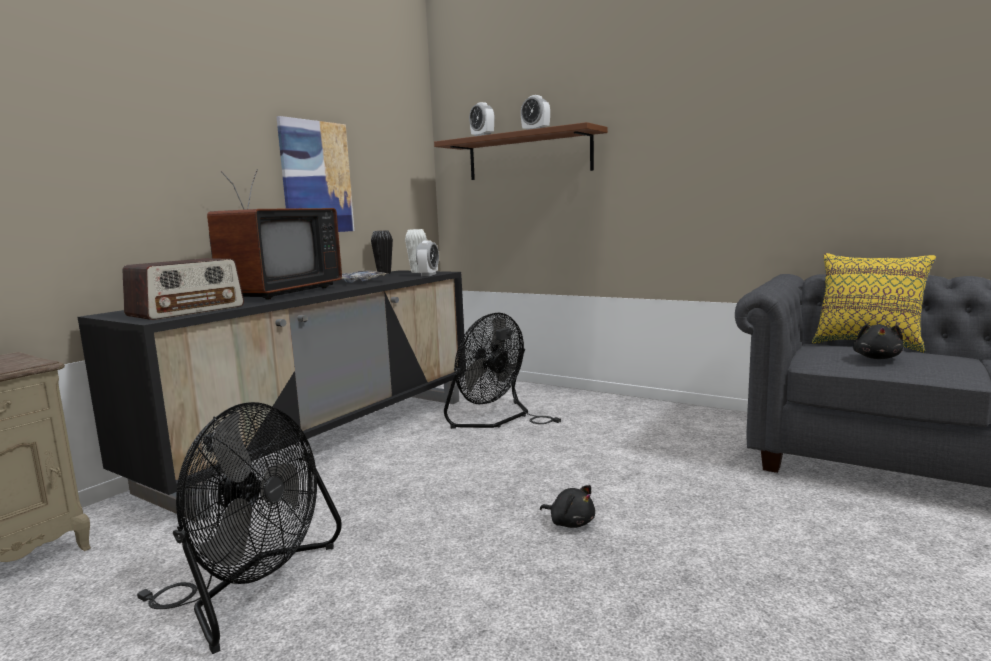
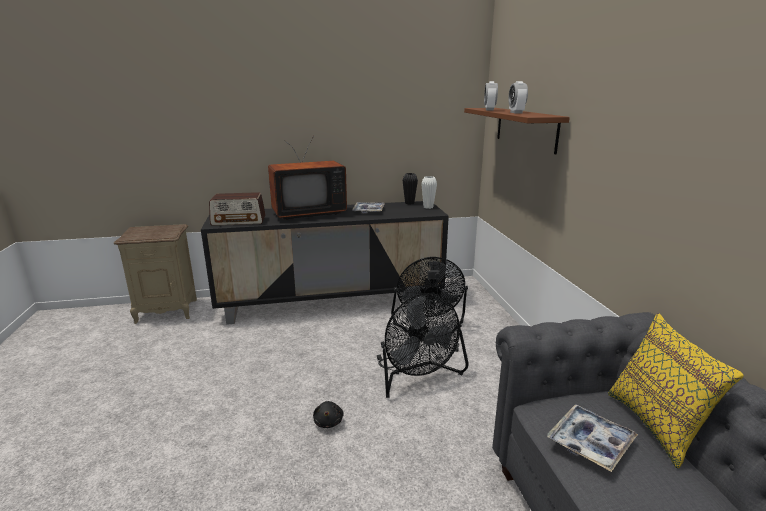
camera: 45 degrees right, 10 degrees up
(247, 590) = (188, 369): black fan -> black fan (414, 376)
(316, 177) = (365, 136): picture -> none
(428, 275) = (419, 214): alarm clock -> none
(877, 358) = (590, 442): black plush toy -> tray

